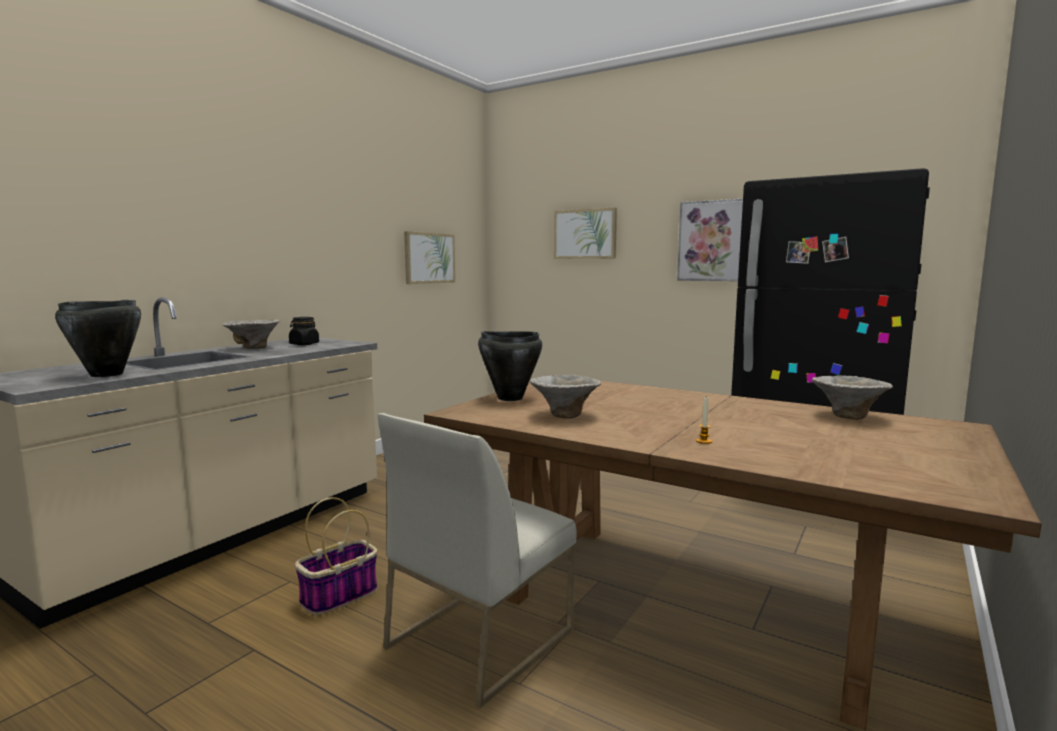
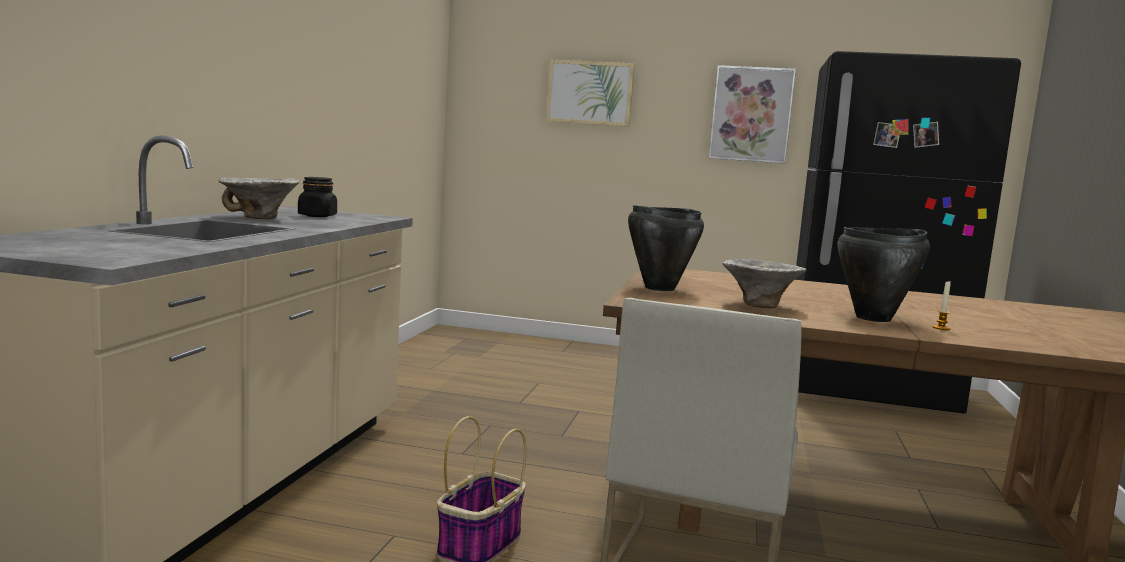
camera: 20 degrees left, 0 degrees up
(106, 375) = (160, 246): black cooking pot -> black cooking pot (874, 318)
(429, 258) = (396, 107): picture -> none
(847, 416) = (1007, 305): bowl -> none

